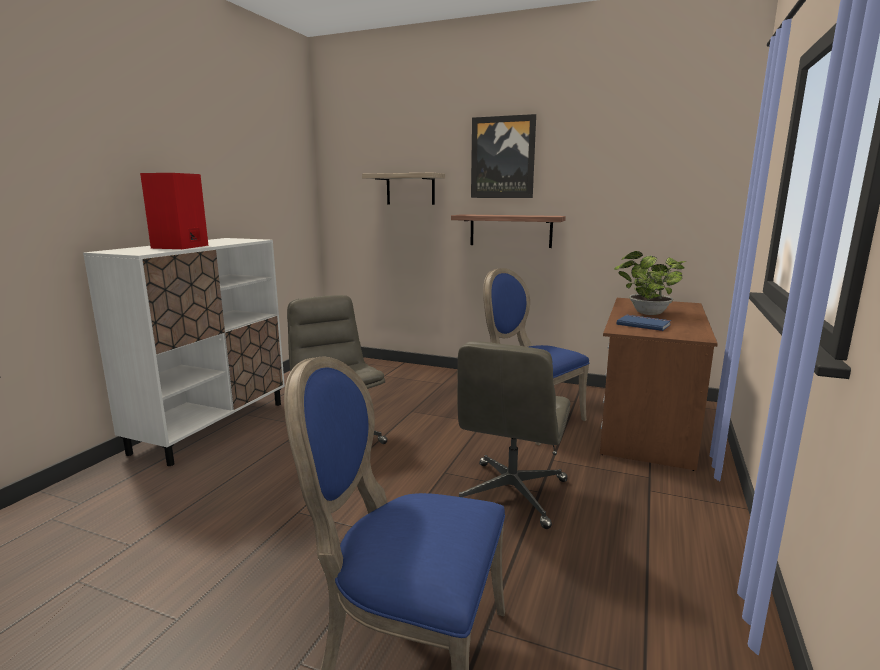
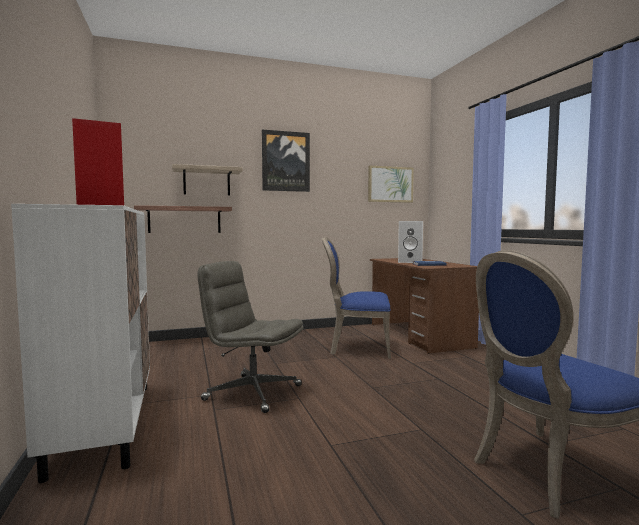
camera: 40 degrees left, 10 degrees down
(510, 230) = (293, 215): shelf -> shelf (184, 220)
(511, 494) = (429, 385): grey office chair -> none
(646, 313) = (411, 262): potted plant -> white speaker
(668, 183) = (390, 184): none -> picture

